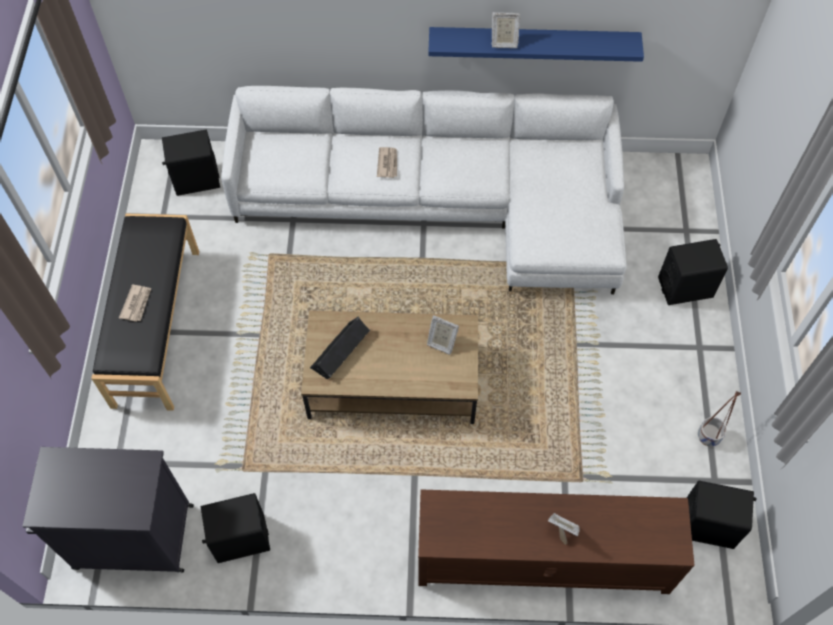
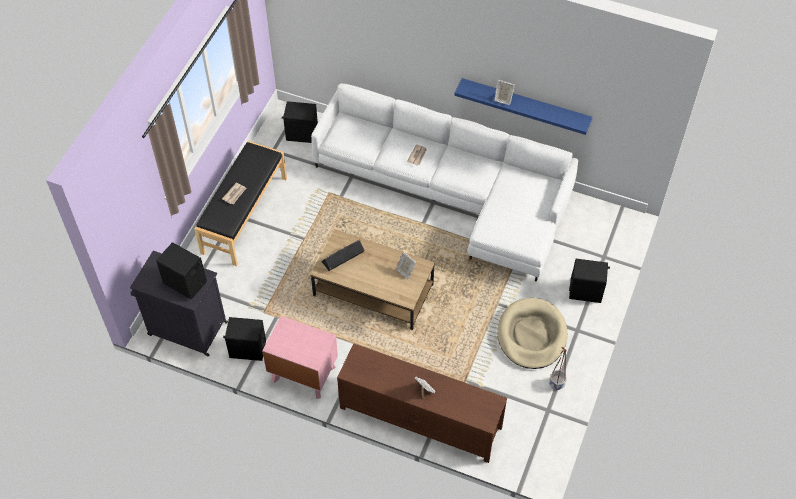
camera: 20 degrees right, 5 degrees down
(340, 549) = (303, 373): none -> pink nightstand
(642, 375) = (531, 335): none -> beige dog bed
(708, 525) = (531, 433): black speaker -> black speaker (185, 283)

